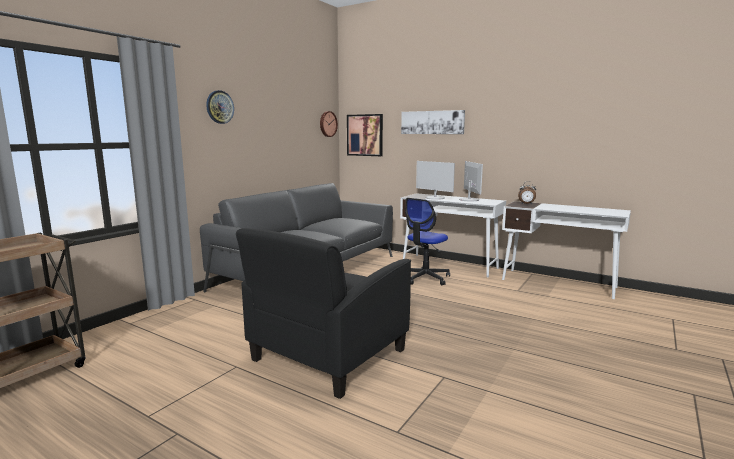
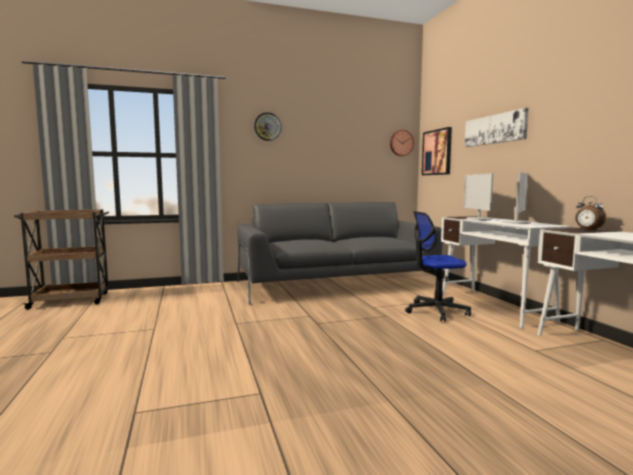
camera: 40 degrees right, 5 degrees down
(328, 355) = (216, 342): black armchair -> none

